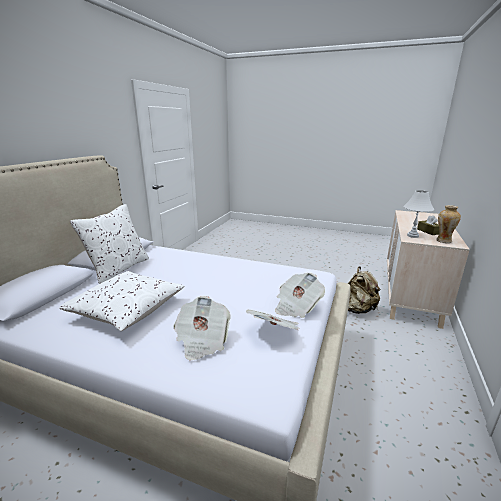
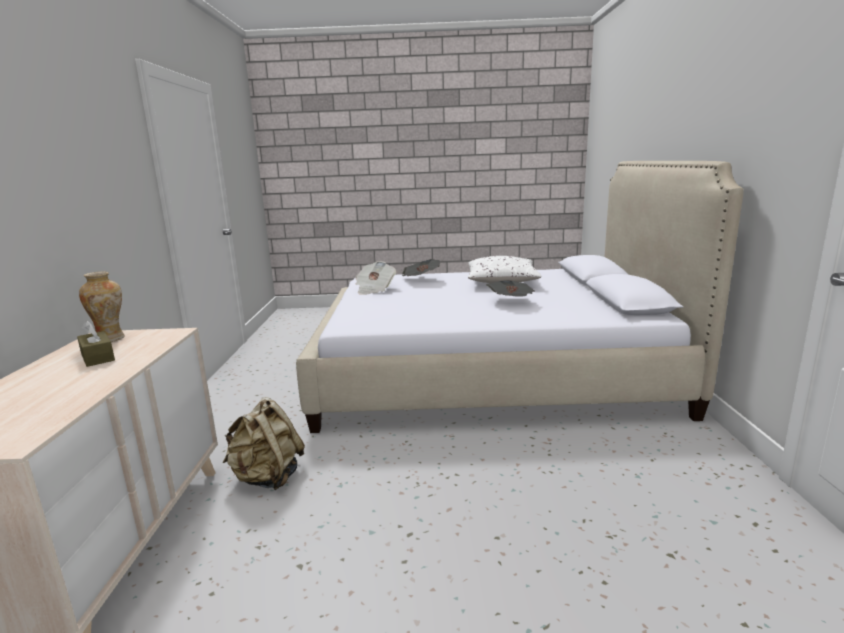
camera: 160 degrees right, 5 degrees down
(118, 269) = (586, 295): white pillow -> none
(297, 306) = (362, 301): newspaper -> newspaper (511, 302)
(412, 235) = (155, 341): white table lamp -> none

